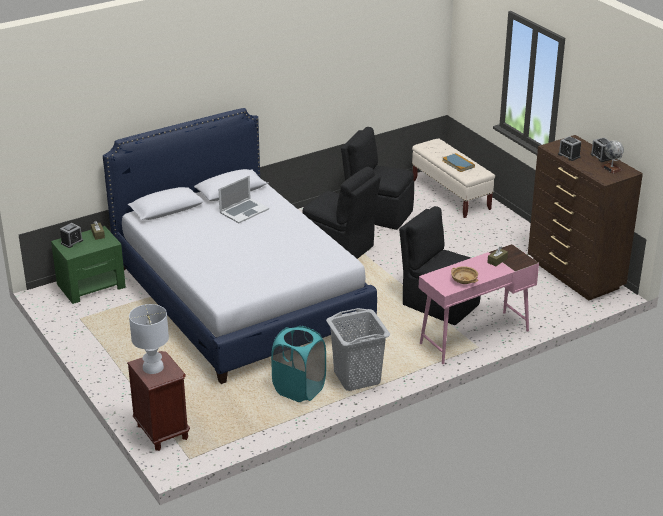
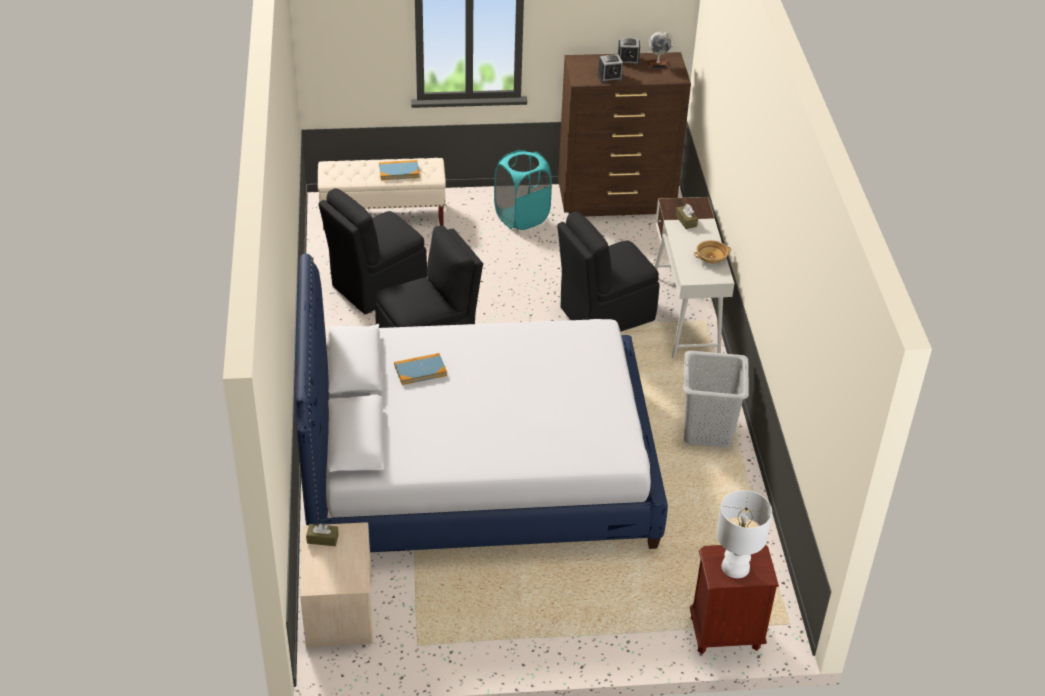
camera: 65 degrees left, 10 degrees up
(72, 242) = (322, 573): alarm clock -> none
(91, 285) = (339, 609): green nightstand -> beige nightstand
(244, 211) = (420, 370): laptop -> book
(299, 389) = (704, 484): turquoise laundry basket -> turquoise laundry basket (521, 217)
(474, 337) = (685, 316): pink desk -> white desk

